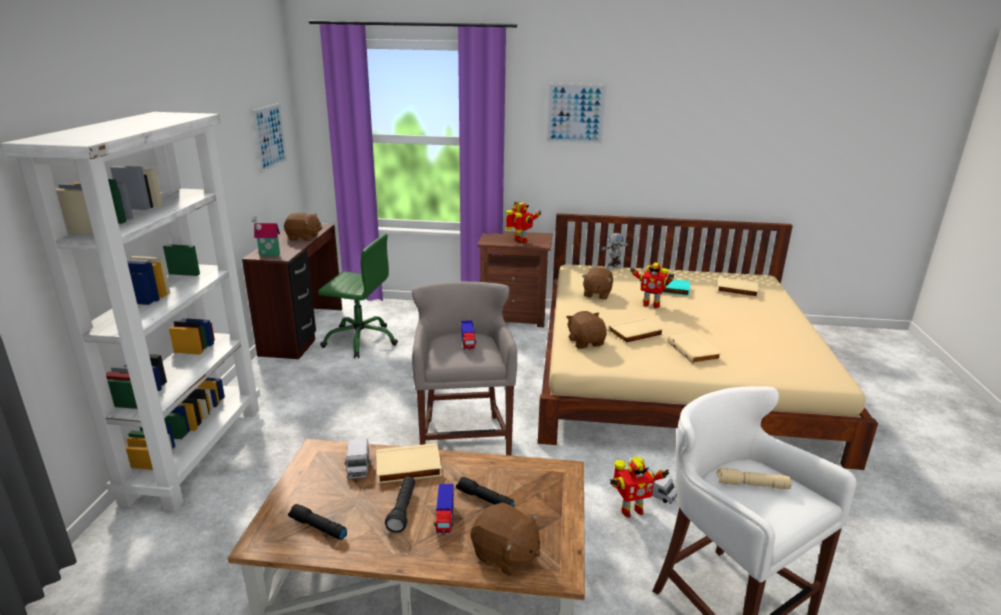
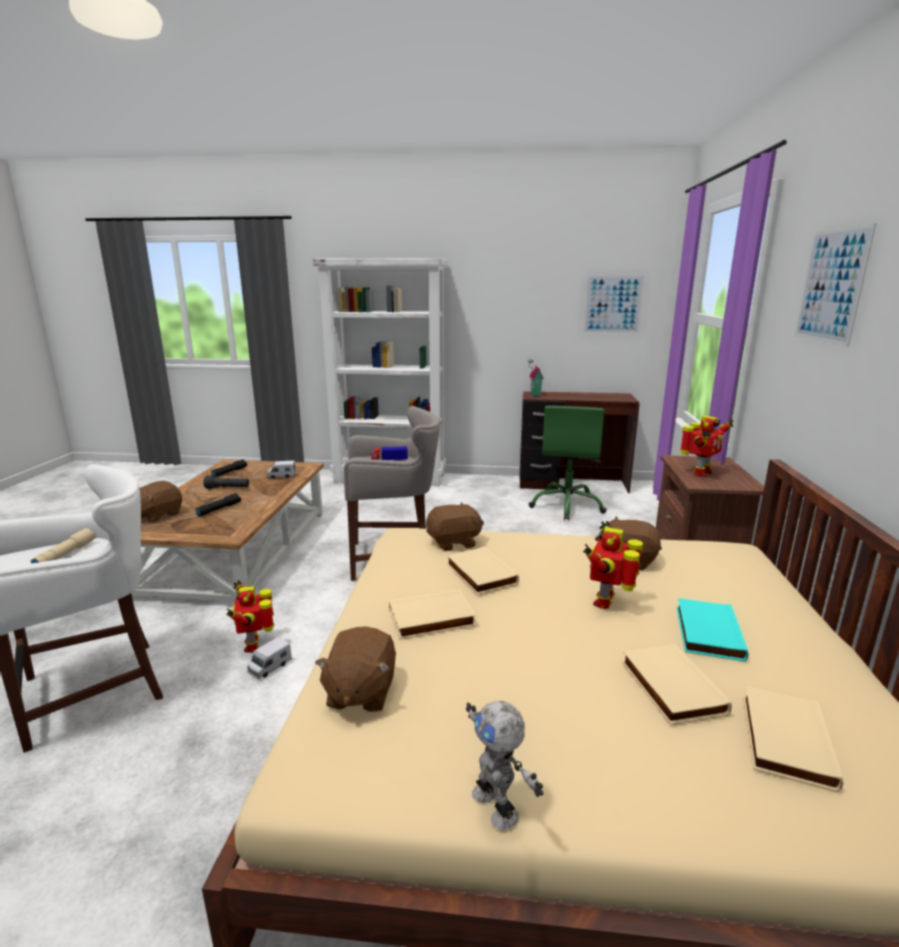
camera: 90 degrees right, 5 degrees down
(304, 238) = (586, 398): brown plush toy -> brown plush toy (360, 692)
(408, 468) = (272, 488): beige book -> beige book (669, 687)
(445, 519) = (208, 499): toy truck -> none
(613, 267) = (780, 583): toy robot -> toy robot (497, 805)

